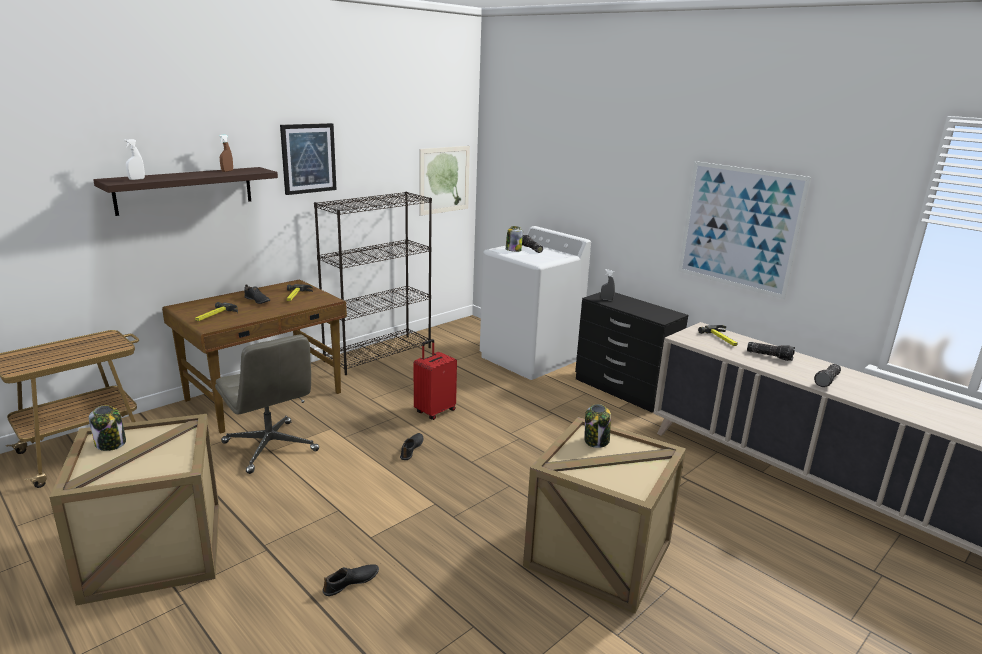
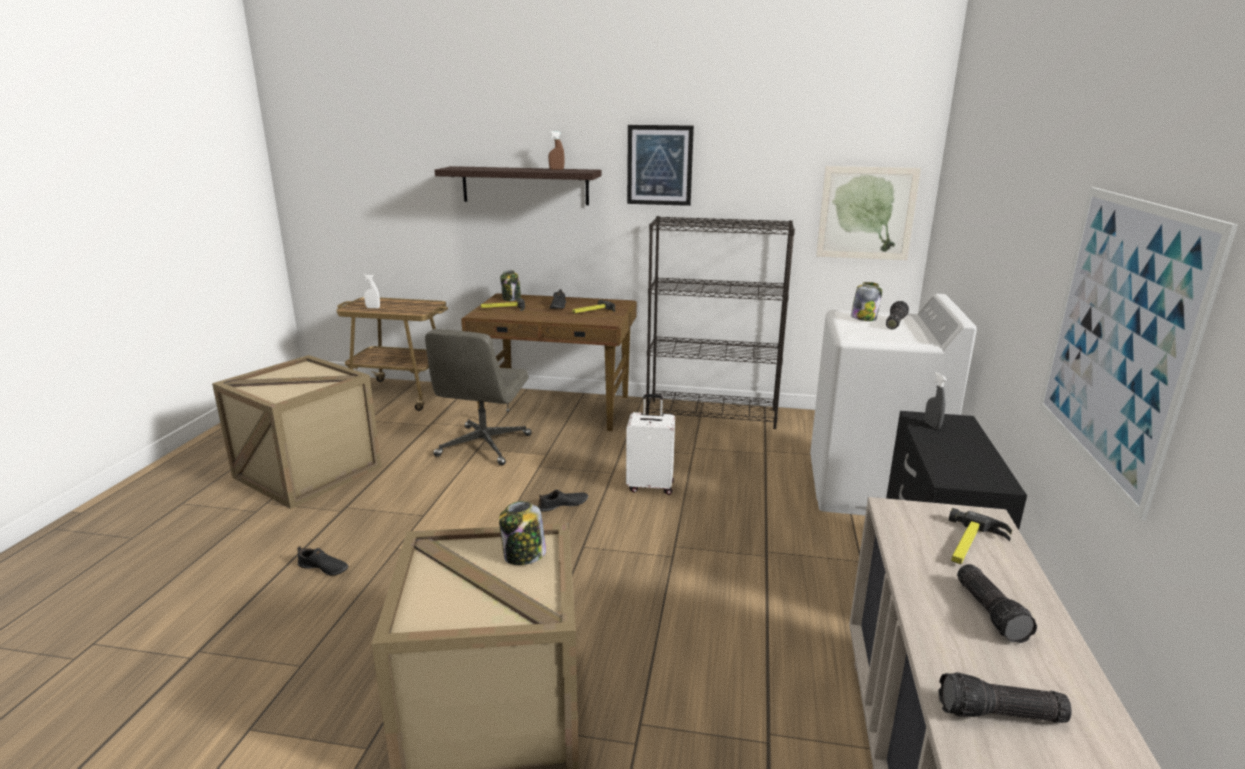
camera: 55 degrees right, 0 degrees up
(111, 444) = (299, 370): jar -> jar (511, 298)
(136, 179) = (469, 168): white spray bottle -> white spray bottle (373, 308)
(434, 411) = (650, 486): red suitcase -> white suitcase

